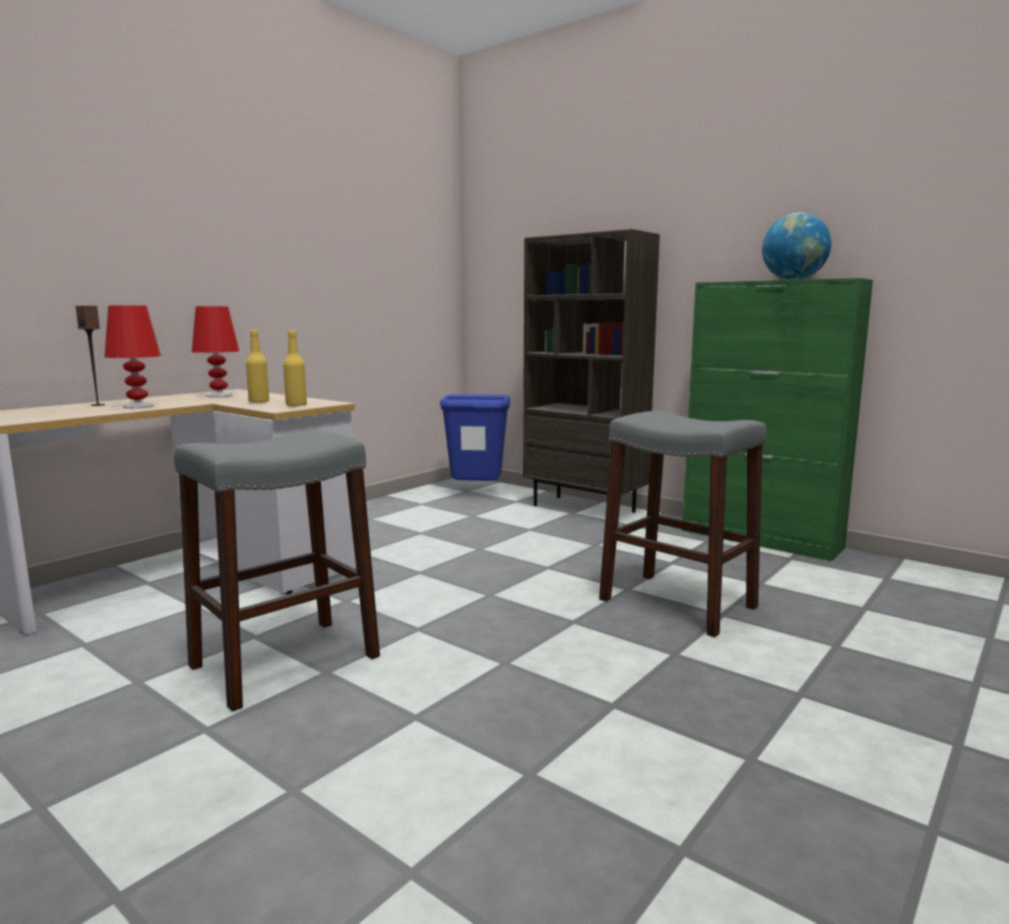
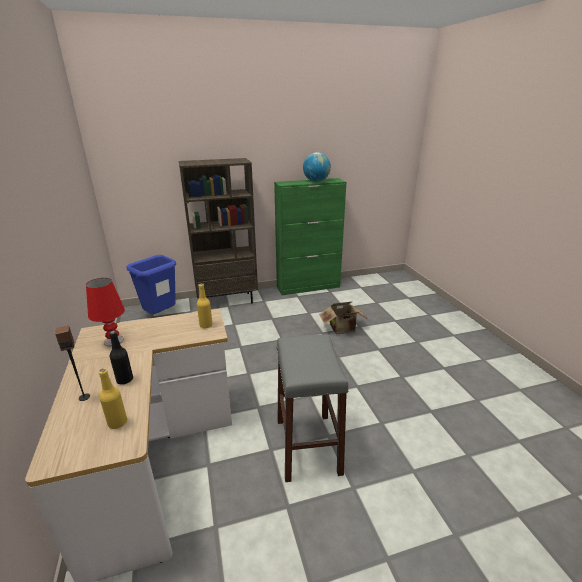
camera: 55 degrees left, 15 degrees up
(138, 406) = (125, 380): red table lamp -> black bottle
(259, 402) = (171, 333): yellow bottle -> yellow bottle (117, 423)
(677, 603) = (343, 329): grey stool -> cardboard box

